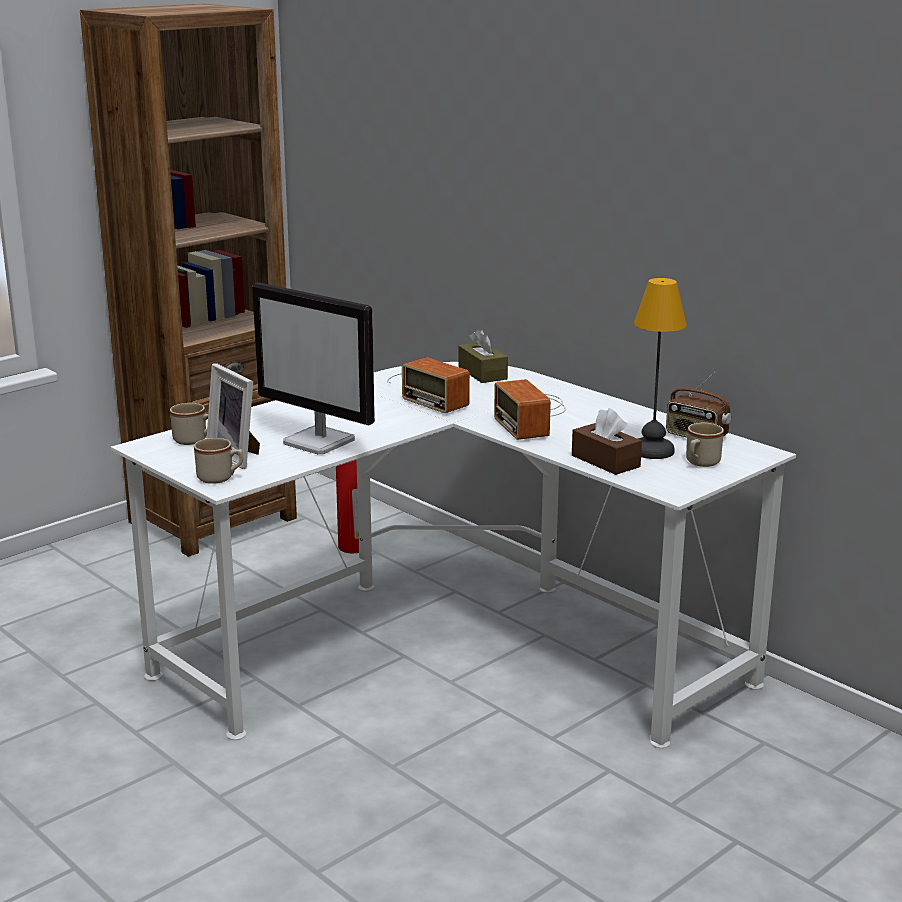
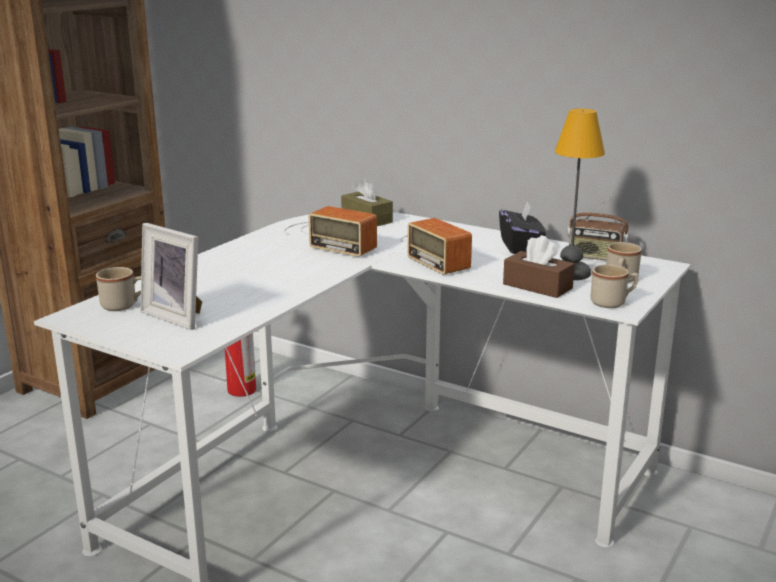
camera: 15 degrees left, 0 degrees up
(220, 478) = (172, 342): beige mug -> beige mug (613, 302)
(320, 442) = (255, 295): monitor -> none
(624, 418) = (520, 246): none -> black tissue box

